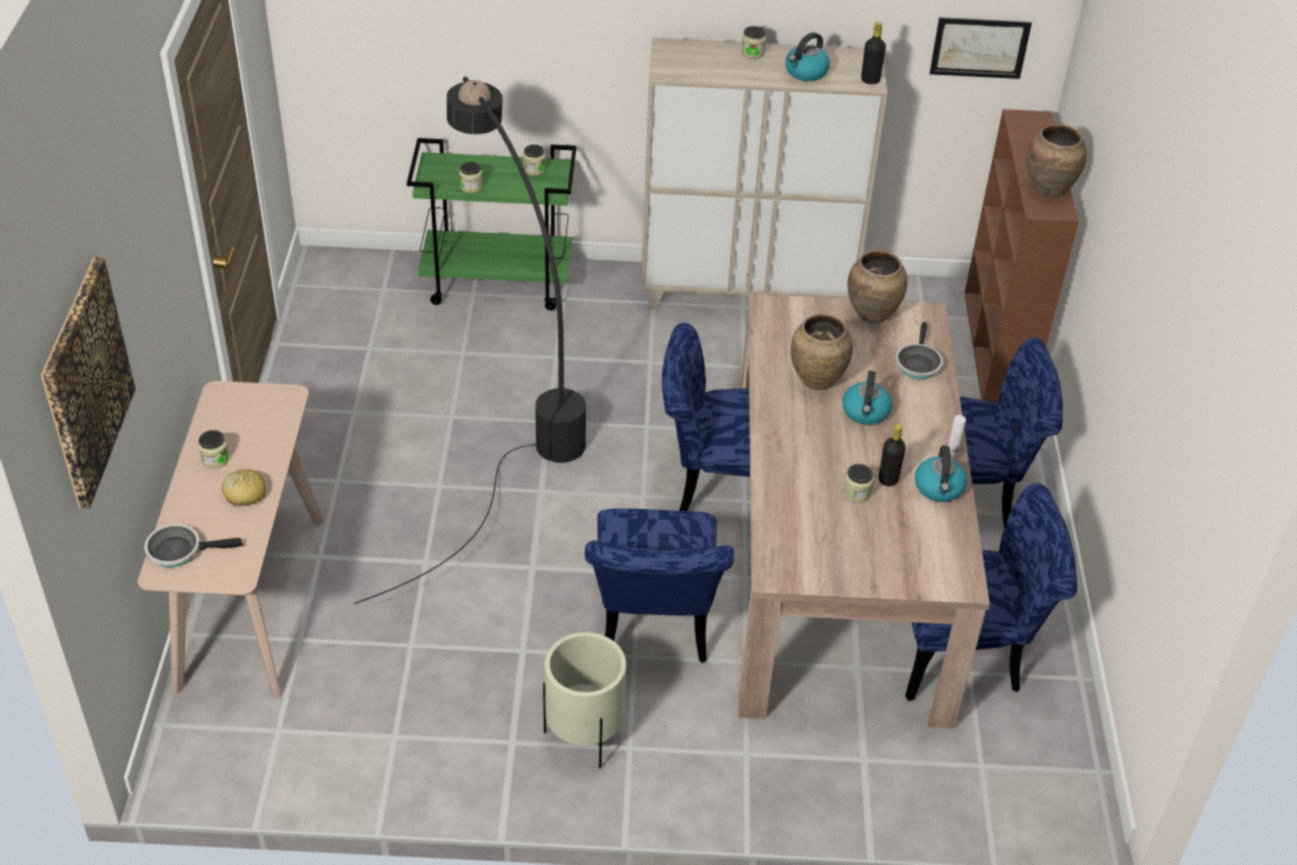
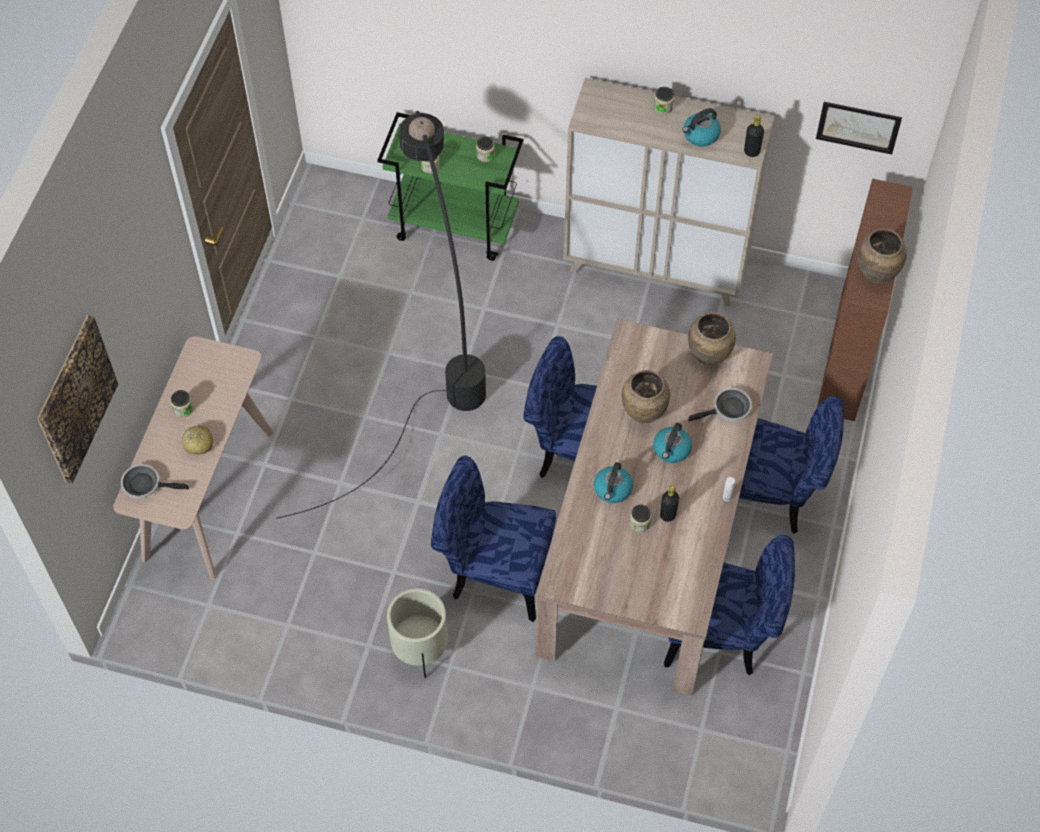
camera: 15 degrees right, 15 degrees up
(653, 629) = (493, 571): blue chair -> blue chair turned 90 degrees clockwise
(917, 363) = (728, 409): frying pan -> frying pan turned 135 degrees counterclockwise
(939, 488) = (704, 530): kettle -> kettle (613, 489)

